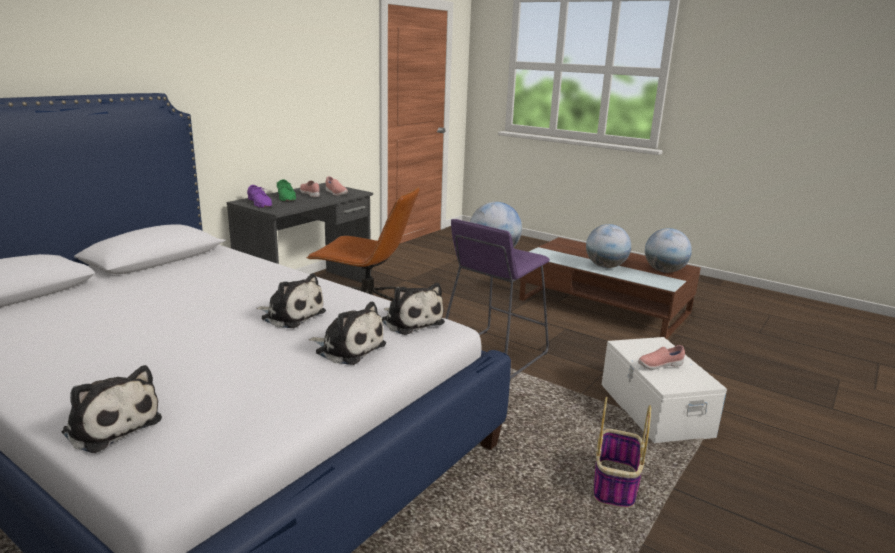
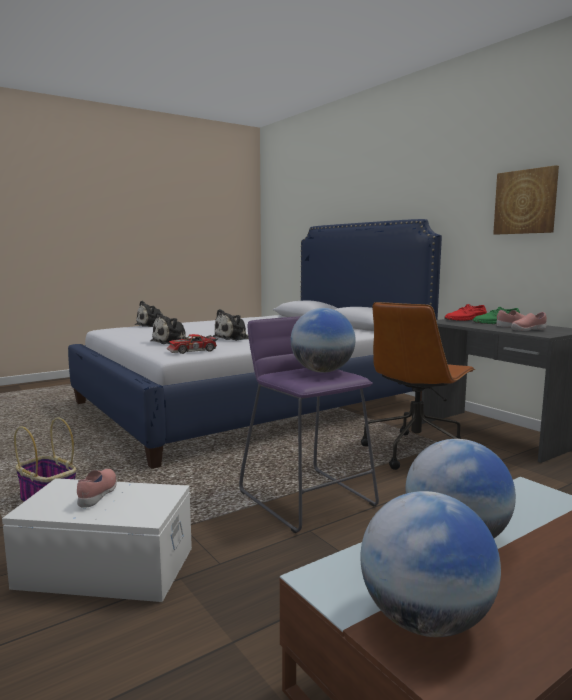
camera: 110 degrees right, 10 degrees down
(257, 77) = (525, 202): none -> picture
(260, 203) = (466, 319): purple shoe -> red shoe
(410, 321) = (193, 351): plush toy -> toy car

